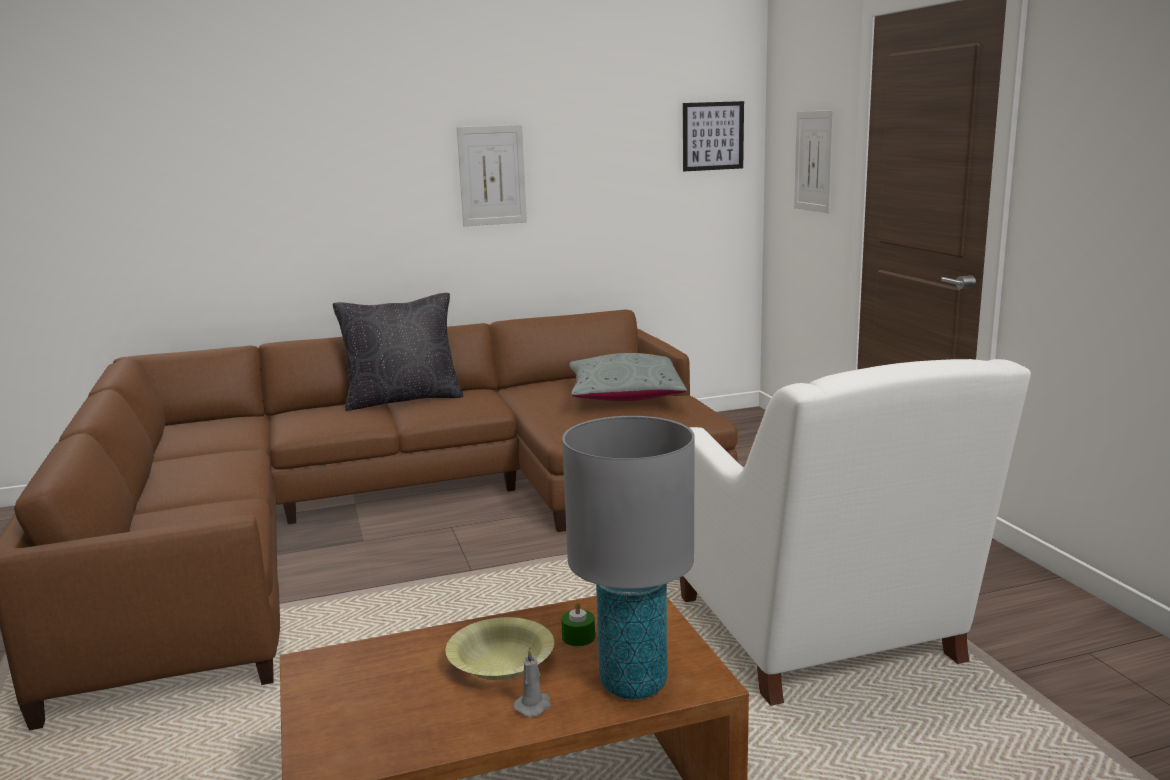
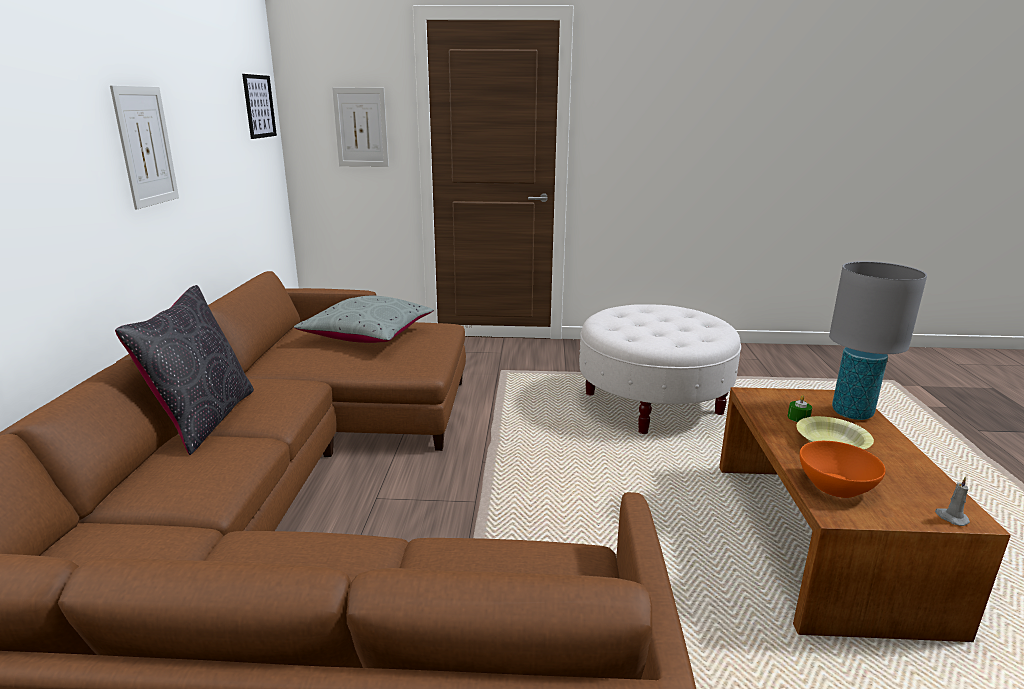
camera: 70 degrees left, 5 degrees up
(379, 664) = (836, 485): none -> orange bowl
(534, 706) = (881, 442): grey candle -> grey candle (951, 518)
(821, 636) = (652, 404): white armchair -> white ottoman

